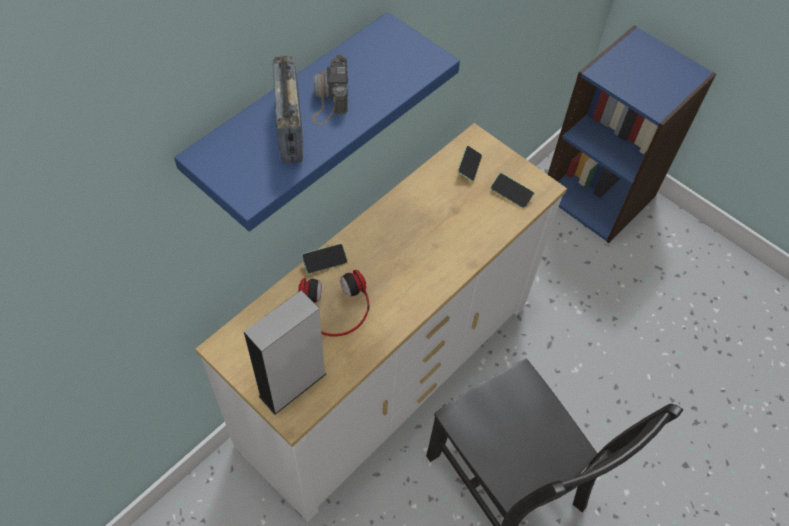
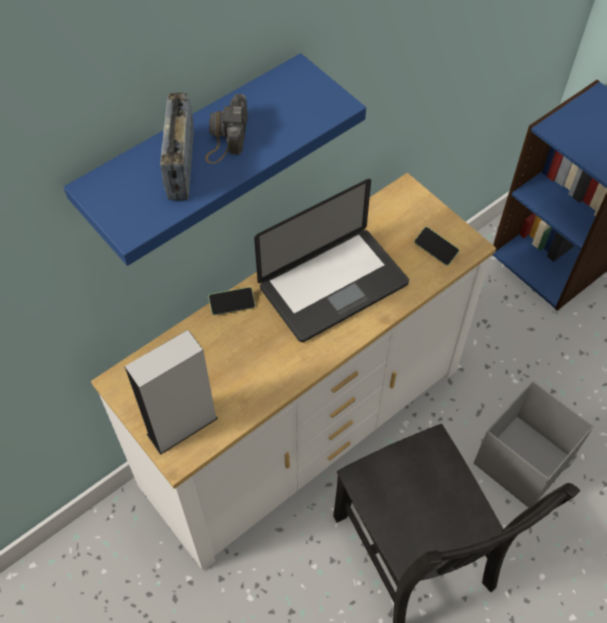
camera: 10 degrees right, 0 degrees up
(335, 308) = (236, 353): headphones -> none
(420, 236) = (333, 286): none -> laptop
(469, 167) = (395, 218): phone -> none
(596, 386) = (524, 461): none -> grey storage box

